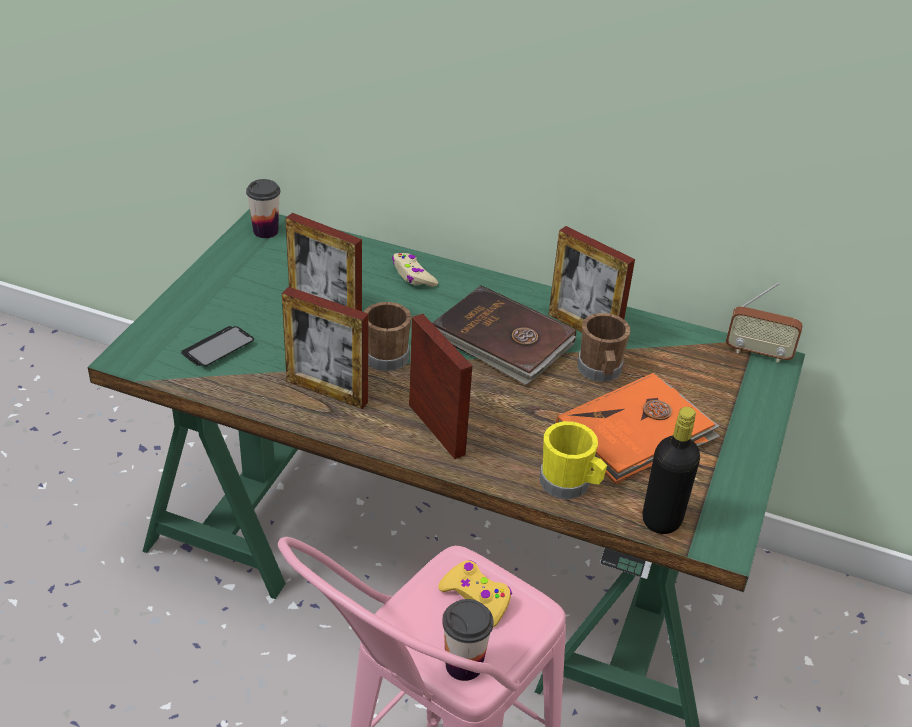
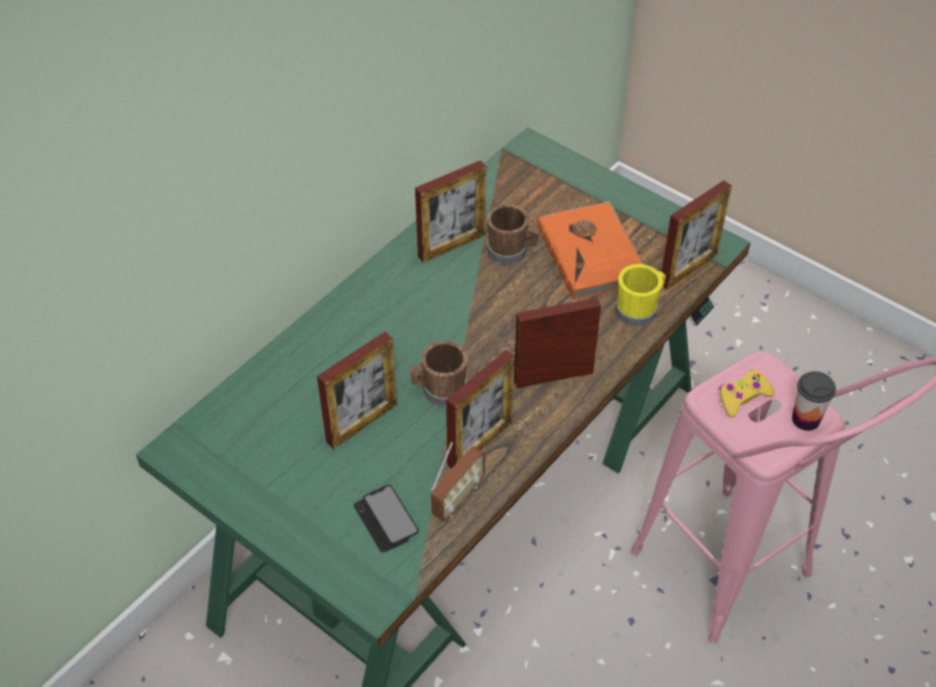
camera: 70 degrees left, 10 degrees up
(265, 231) = (193, 448): cup -> none
(413, 276) = (326, 343): beige game controller -> none
(502, 340) = (448, 303): brown book -> none
(661, 520) = (688, 269): black bottle -> picture frame
(758, 353) = (518, 152): radio -> radio (458, 498)

